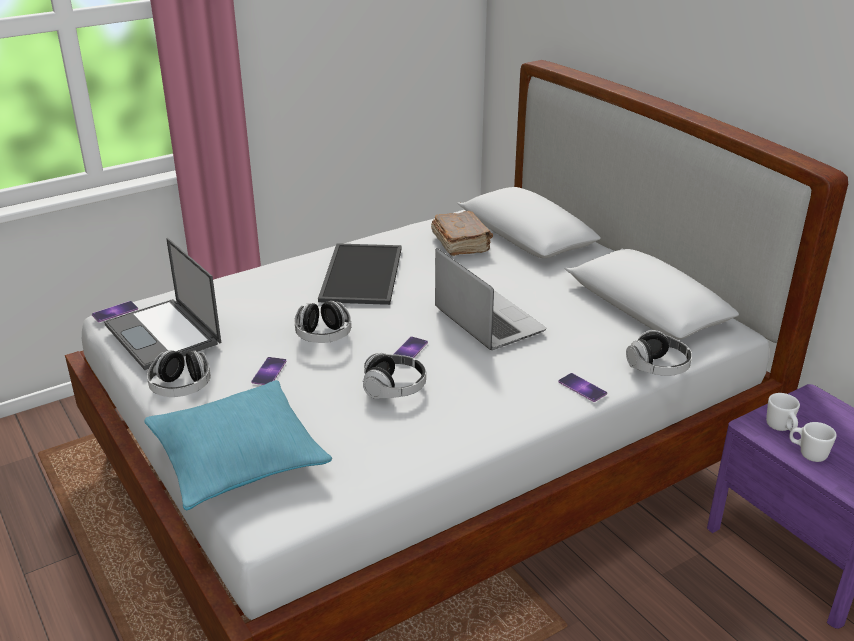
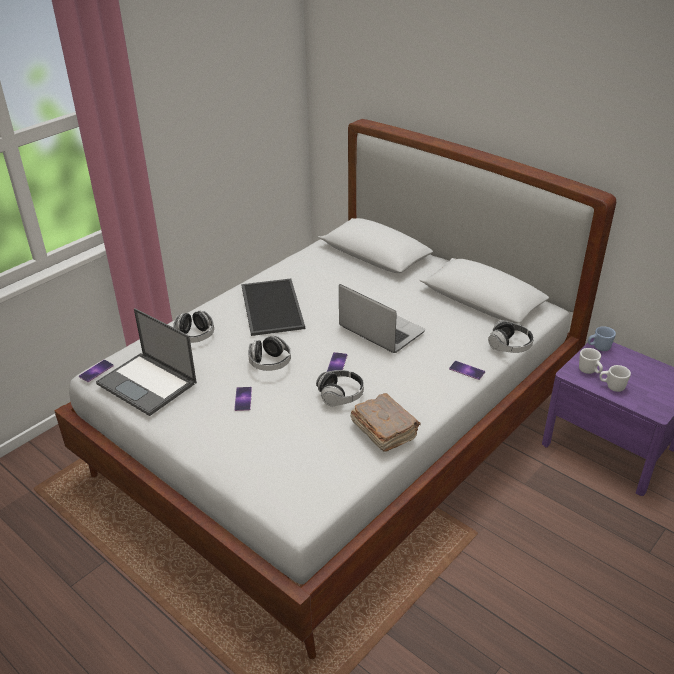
camera: 15 degrees left, 5 degrees up
(181, 388) = (184, 424): headphones -> headphones (195, 336)
(238, 458) = (255, 471): turquoise pillow -> none
(461, 244) = (332, 269): brown book -> brown book (384, 430)
(808, 400) = (598, 347): none -> blue mug

